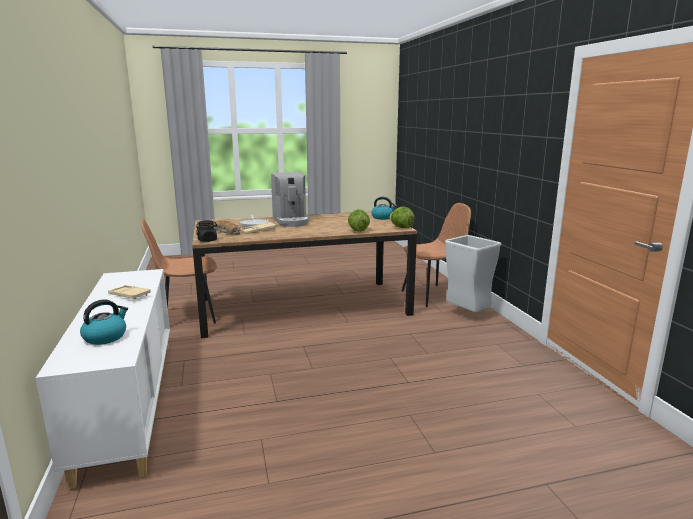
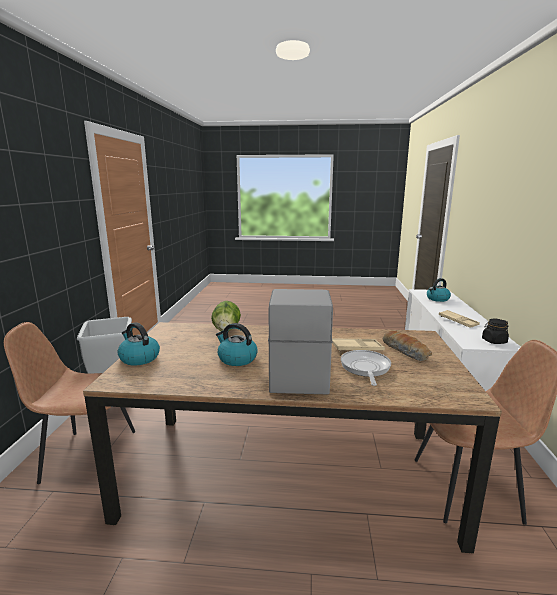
camera: 160 degrees left, 0 degrees up
(207, 240) = (421, 335): black jar -> black jar (494, 341)
(329, 221) = (236, 359): none -> kettle
(401, 227) = (165, 329): lettuce -> none

